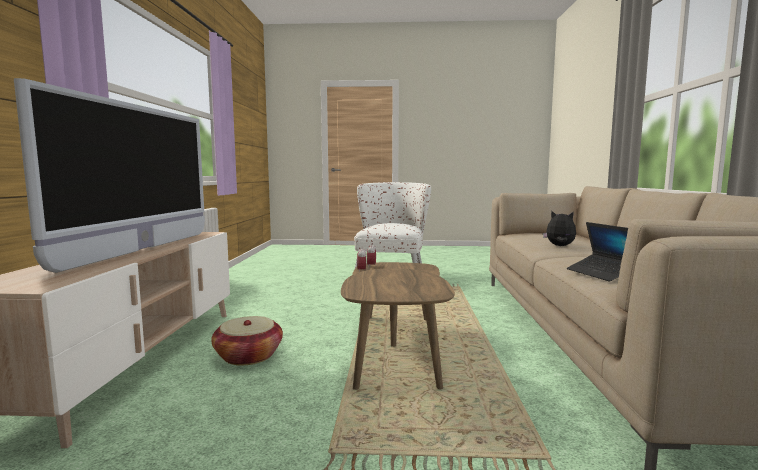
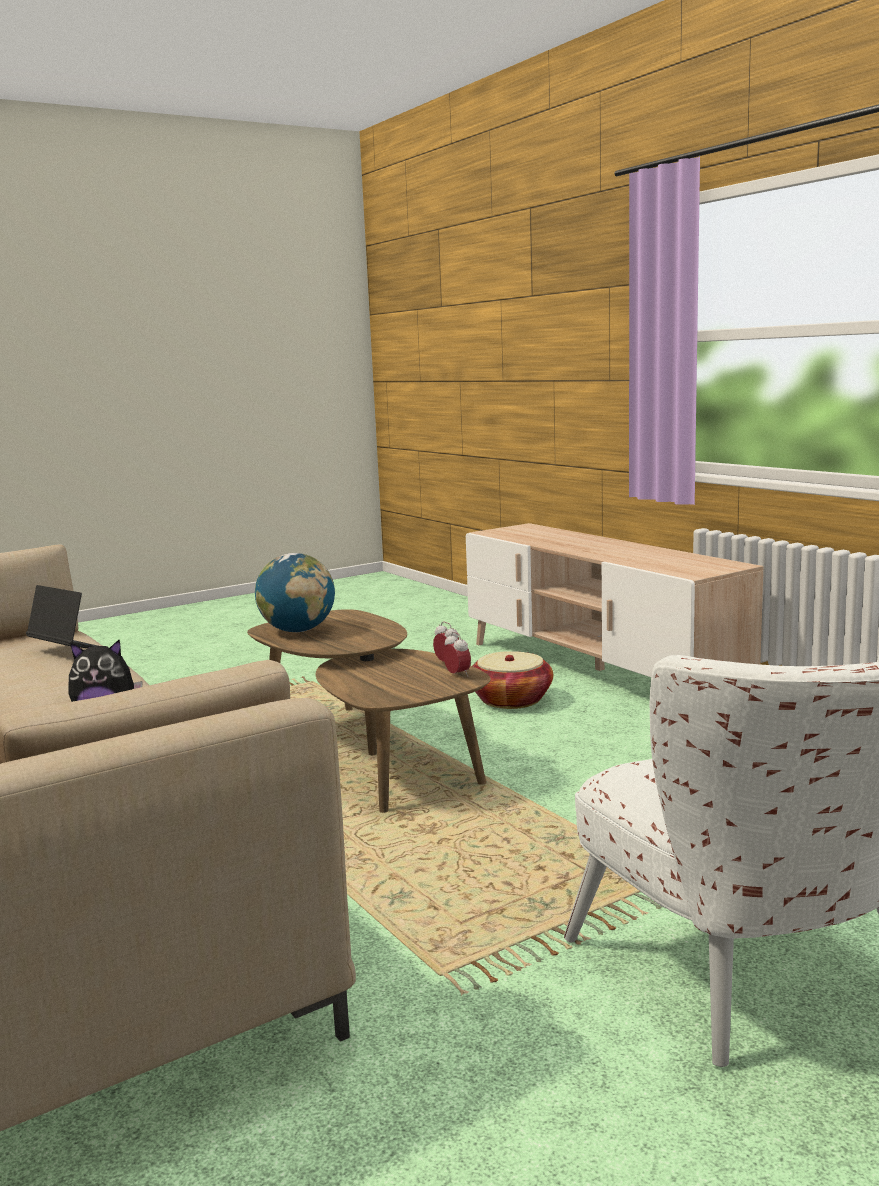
camera: 145 degrees right, 5 degrees up
(142, 249) = (600, 550): television -> none
(417, 287) = (298, 630): none -> globe

